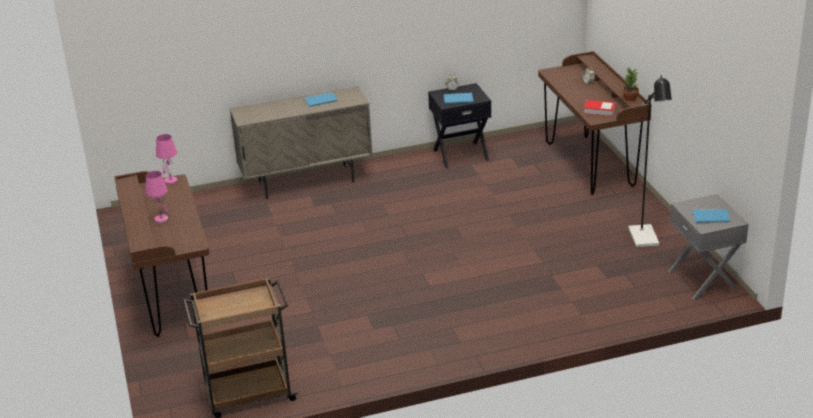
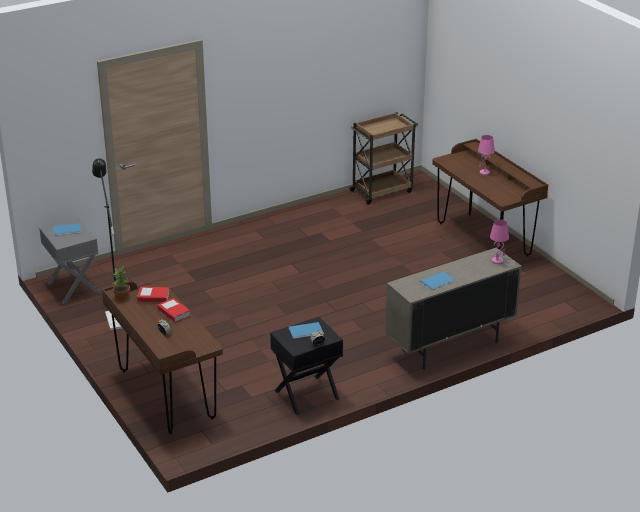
camera: 165 degrees right, 0 degrees up
(170, 181) = (507, 199): pink table lamp -> pink table lamp (497, 261)
(579, 97) = (174, 313): none -> book

